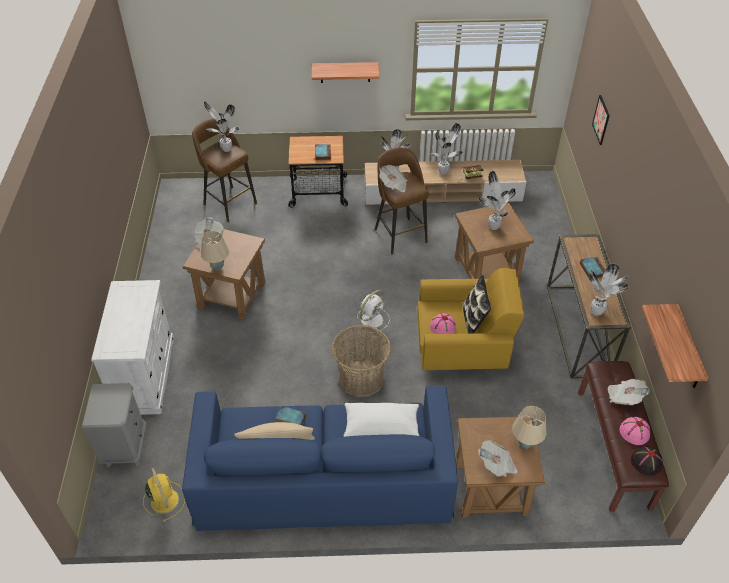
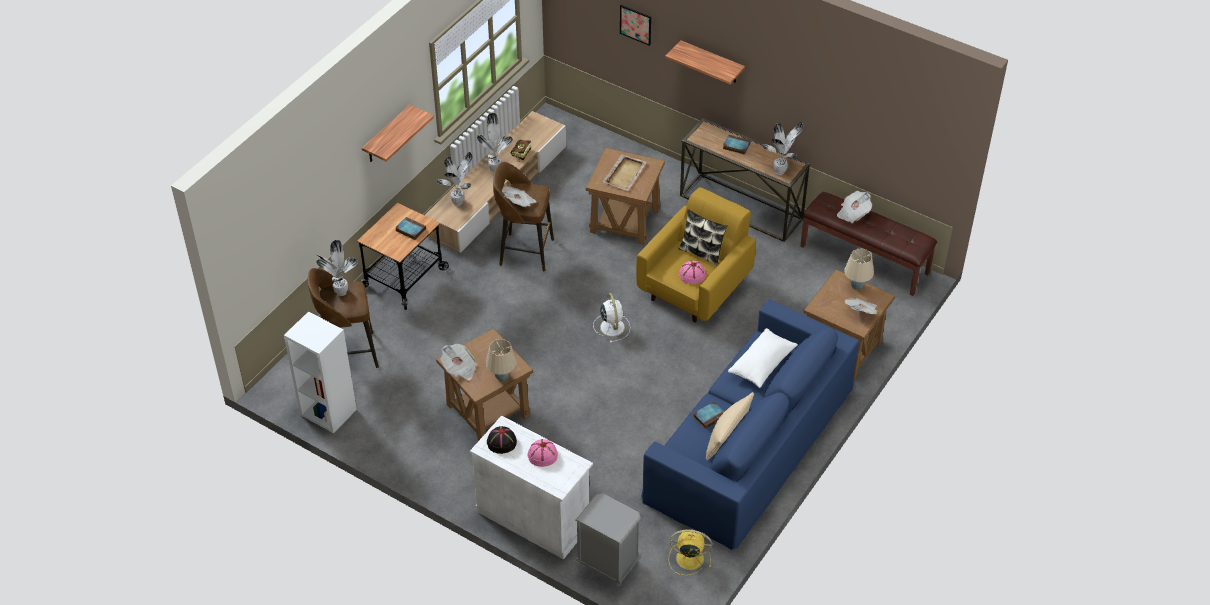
camera: 55 degrees left, 0 degrees up
(170, 220) = (327, 412): none -> white bookcase
(361, 377) = (670, 368): basket -> none
(493, 226) = (625, 173): potted plant -> beige tray
(634, 432) = (886, 228): pink hat -> pink hat (542, 455)
(646, 462) = (913, 238): black hat -> black hat (501, 442)
(688, 349) = (896, 137): shelf -> shelf (712, 62)

